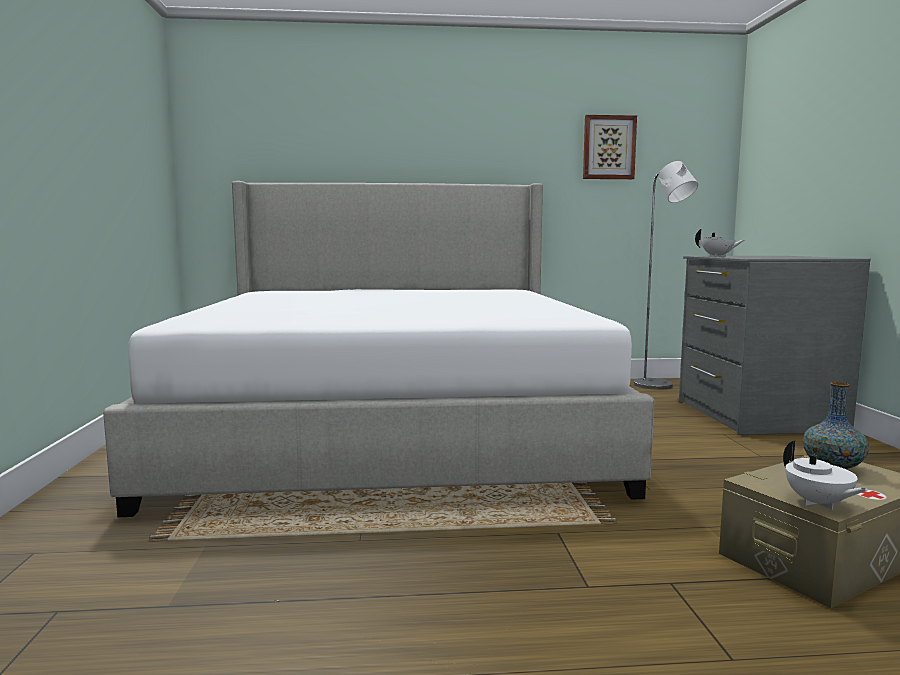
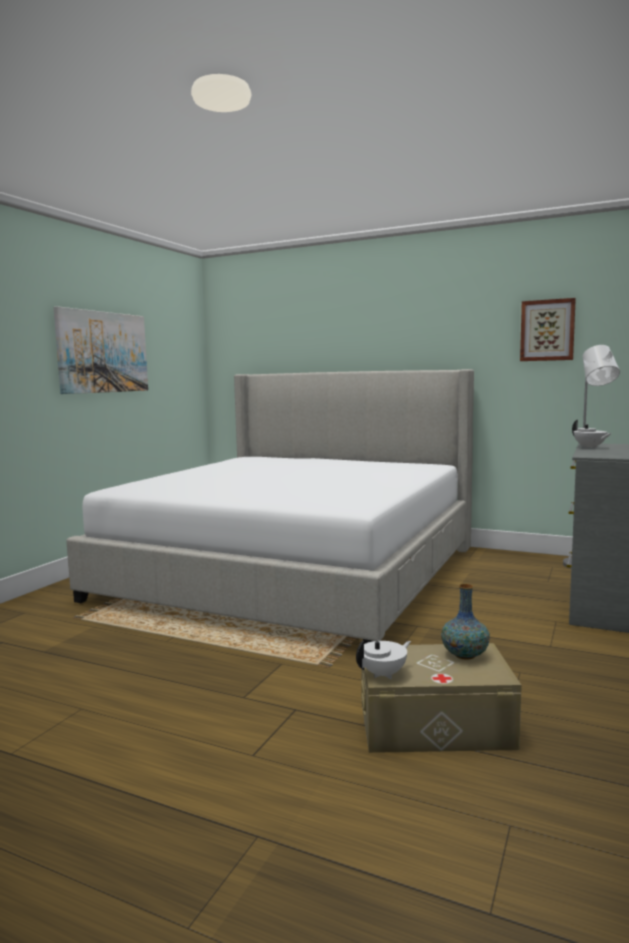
camera: 30 degrees right, 0 degrees up
(73, 117) = (103, 352): none -> picture
(818, 503) = (384, 674): white teapot -> white teapot turned 135 degrees counterclockwise

